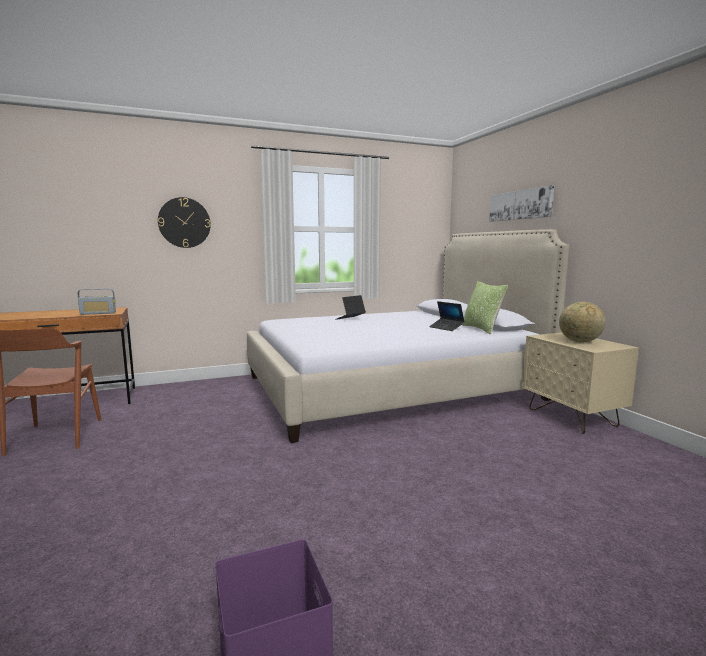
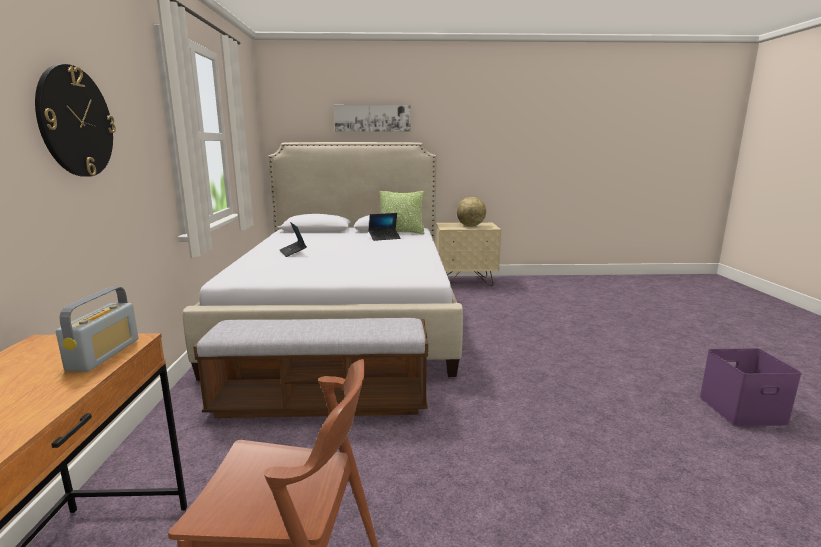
camera: 70 degrees left, 5 degrees up
(234, 408) = (321, 402): none -> bench

